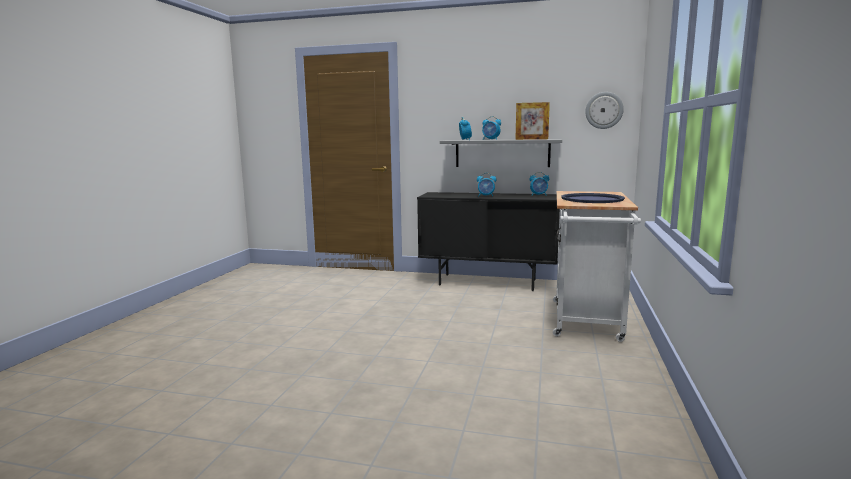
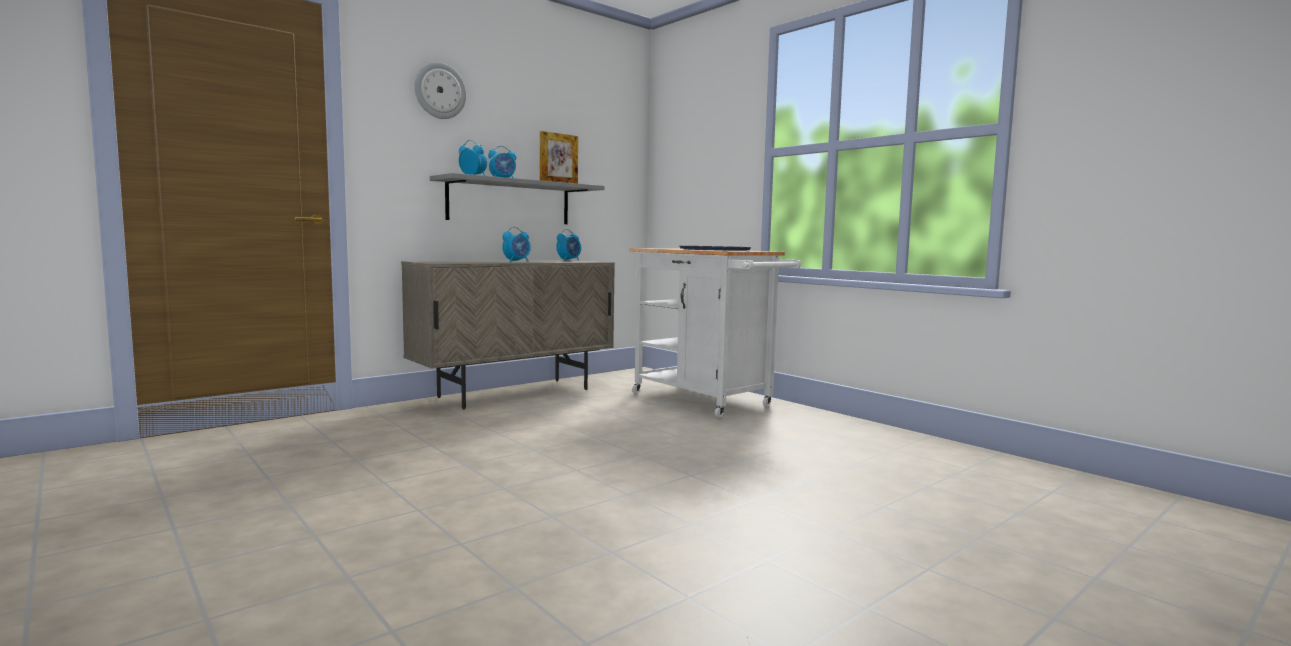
camera: 55 degrees left, 5 degrees down
(488, 282) = (515, 393): black cabinet -> beige cabinet
(604, 110) = (618, 156): wall clock -> wall clock (440, 91)

